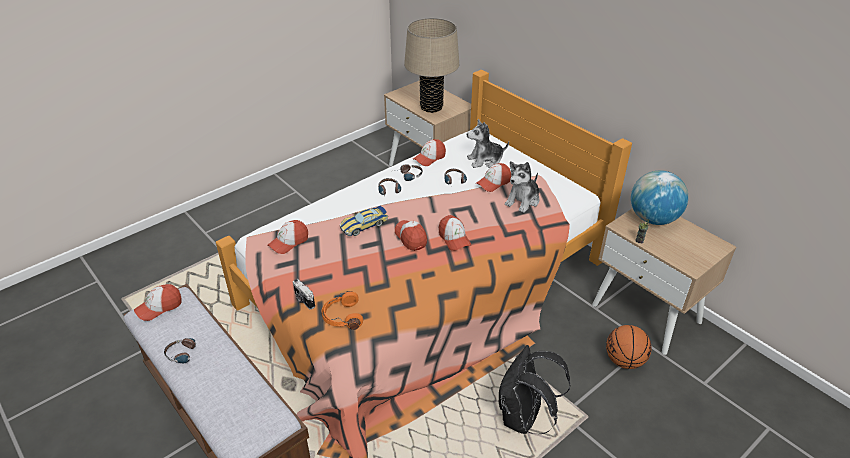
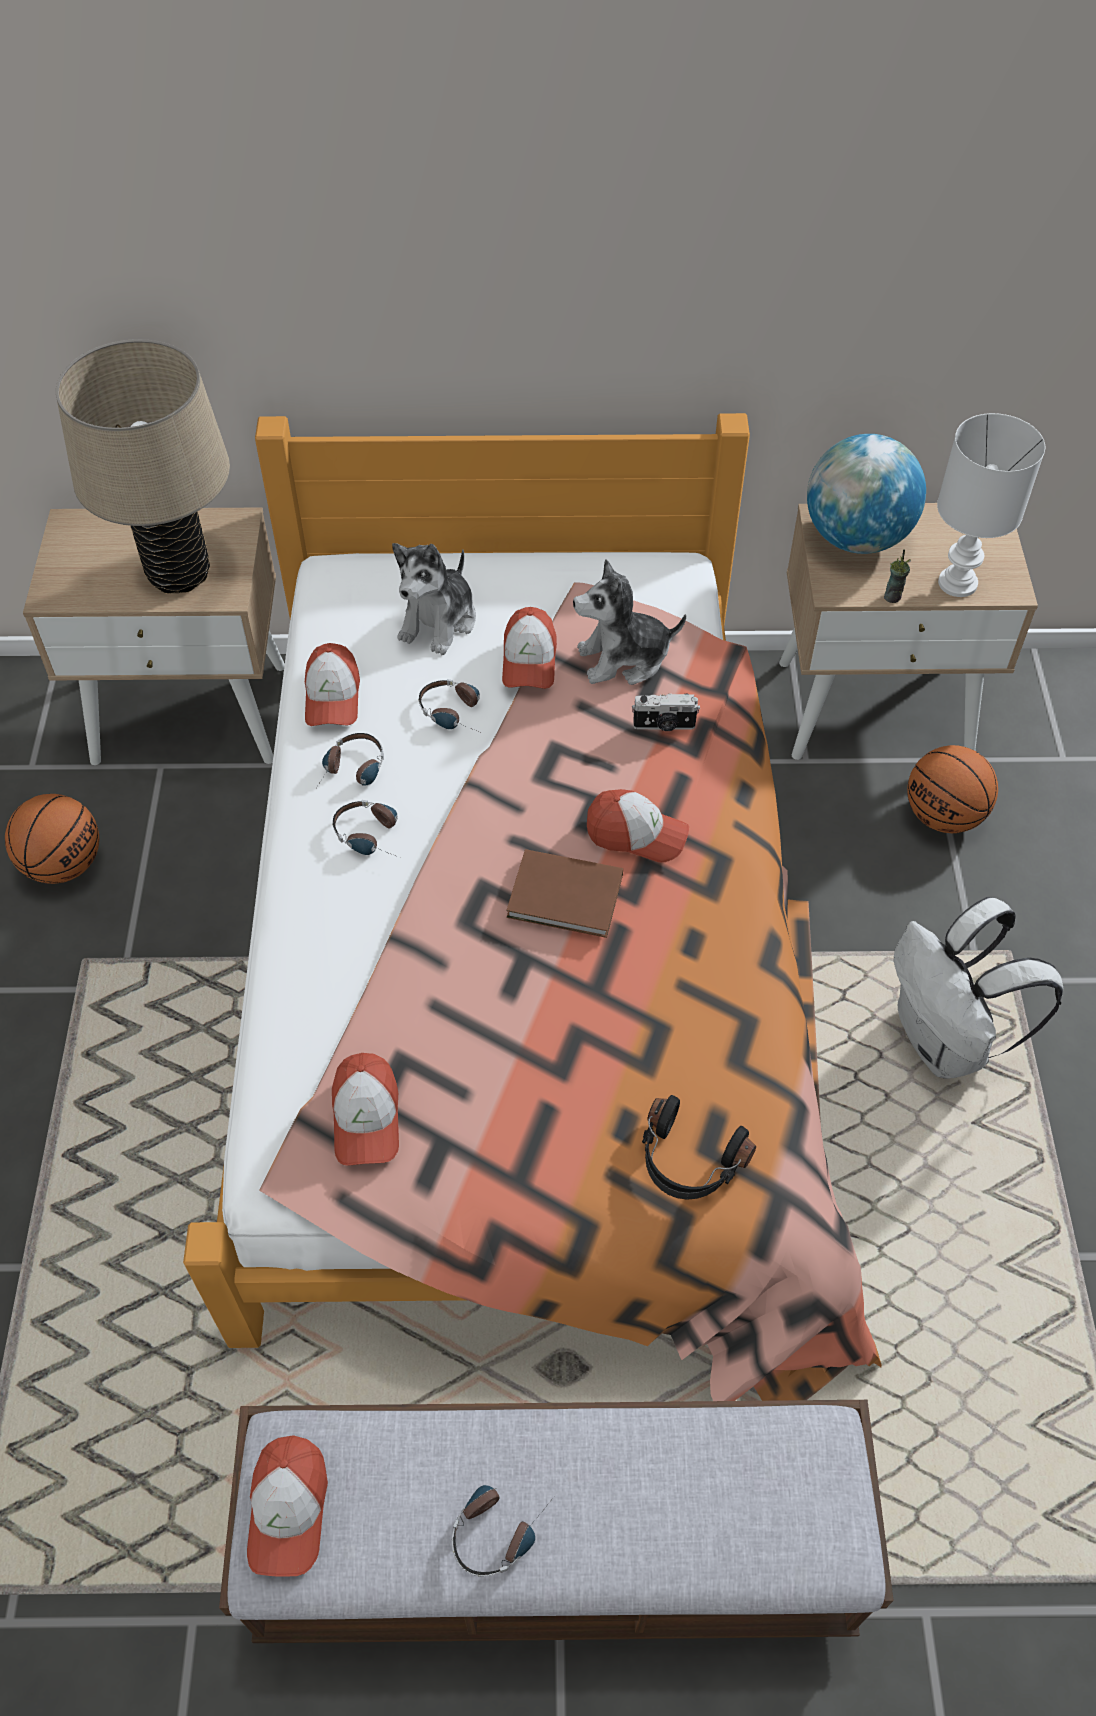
camera: 50 degrees left, 15 degrees up
(304, 300) = (580, 1200): camera -> camera (664, 726)
(342, 317) = (688, 1161): orange headphones -> black headphones
(351, 180) = (63, 864): none -> basketball
(364, 225) = (450, 949): toy car -> none
(411, 237) = (567, 898): cap -> brown book
(523, 200) = (624, 659): plush toy -> plush toy turned 90 degrees clockwise
(523, 418) = (945, 1041): black backpack -> white backpack
(673, 253) = (957, 582): none -> white table lamp

